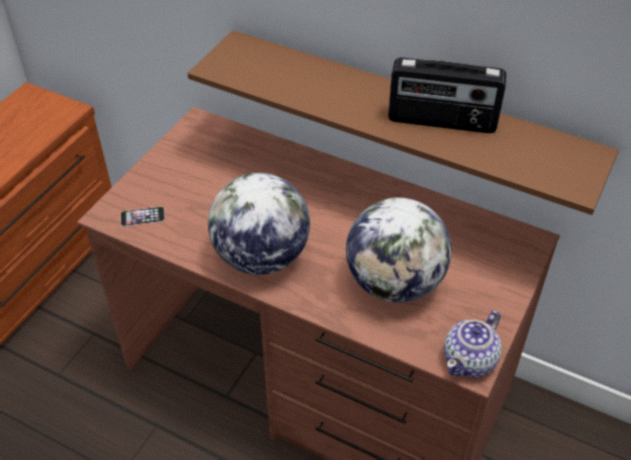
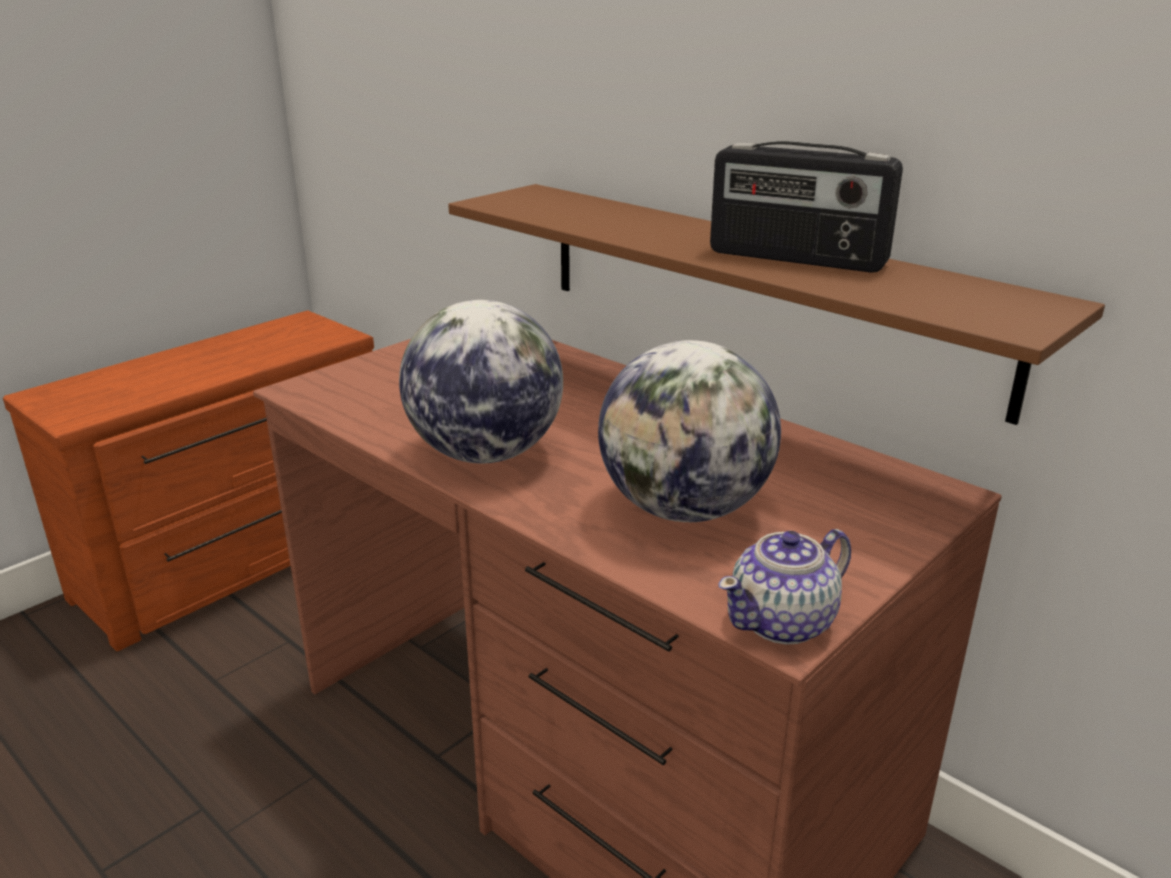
camera: 15 degrees right, 20 degrees down
(142, 216) = (343, 396): phone -> none

